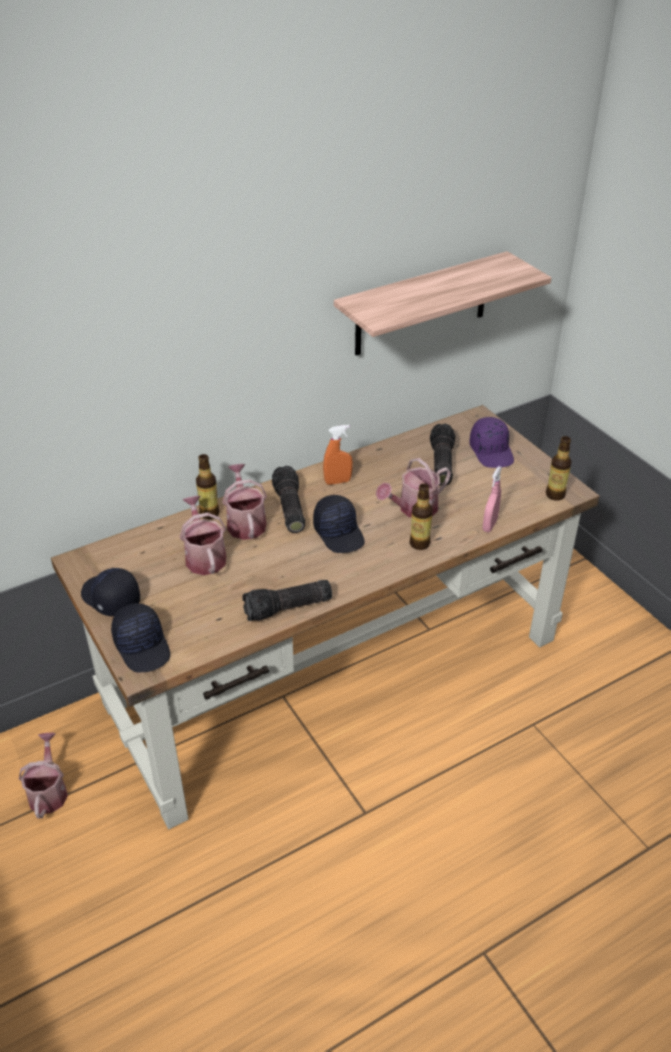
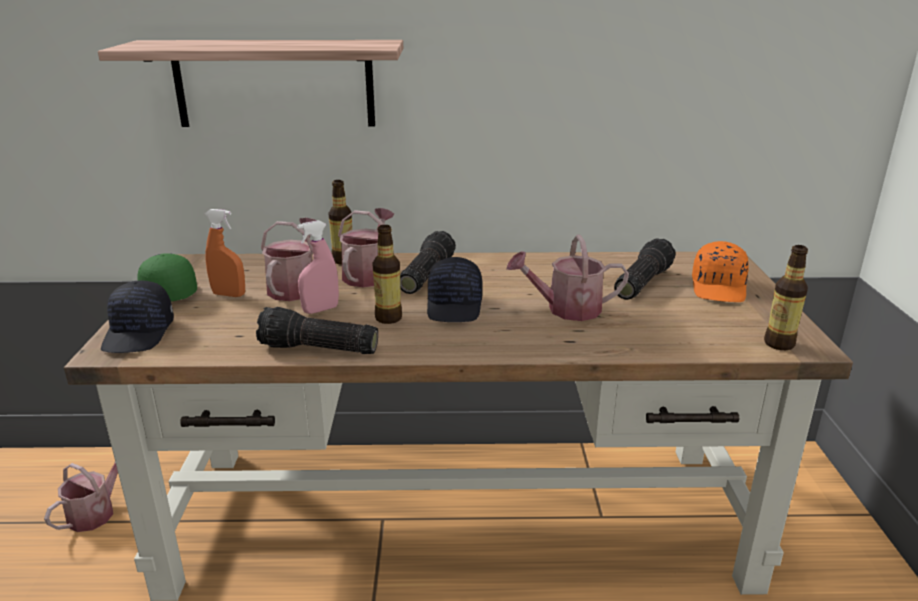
camera: 30 degrees right, 15 degrees down
(110, 599) = (169, 292): black cap -> green cap
(337, 481) = (502, 269): orange spray bottle -> orange spray bottle (229, 294)
(419, 543) = (540, 339): bottle -> bottle (388, 318)
(422, 305) = (660, 81): shelf -> shelf (274, 84)
(489, 525) = (653, 347): pink spray bottle -> pink spray bottle (320, 310)
(492, 452) = (719, 288): purple cap -> orange cap

